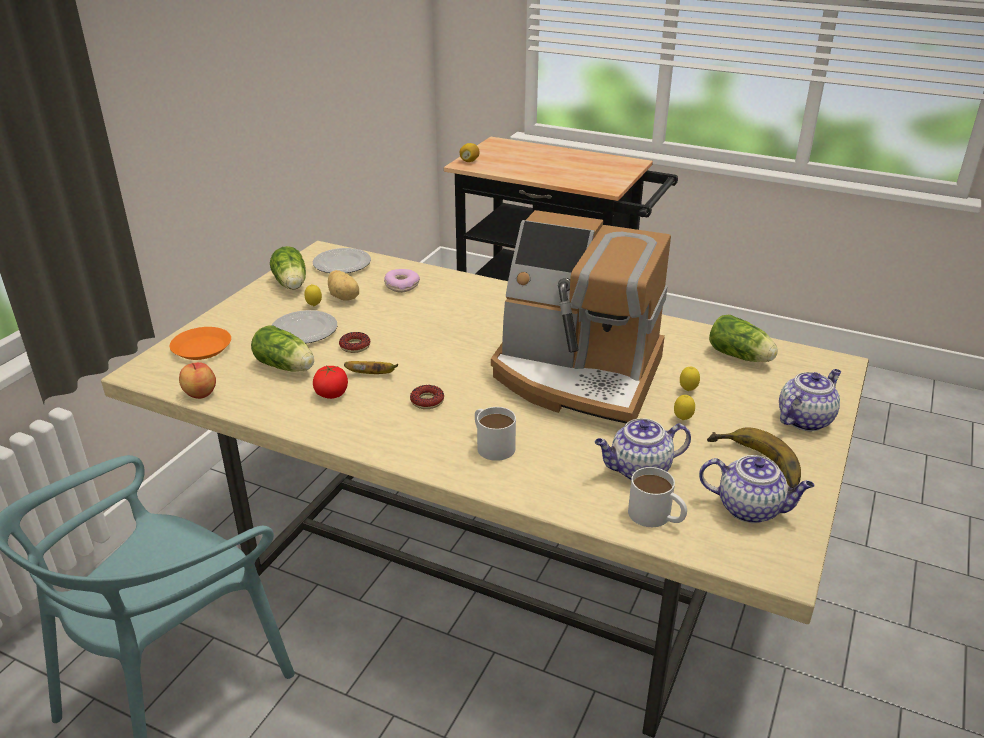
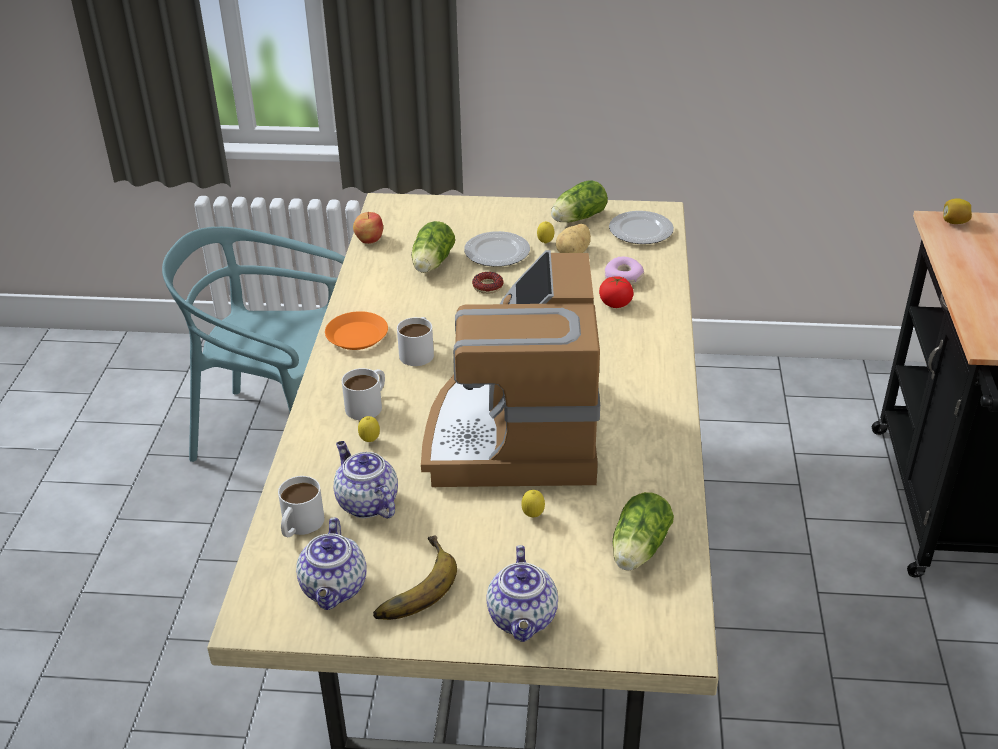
camera: 70 degrees right, 5 degrees up
(201, 348) = (436, 216): orange plate -> orange plate (356, 336)
(331, 394) = (402, 299): tomato -> tomato (615, 303)
(372, 374) = (445, 310): banana -> none
(427, 401) = (419, 351): donut -> white mug
(682, 419) = (471, 520): lemon -> lemon (370, 441)
(805, 419) = (523, 619): teapot -> teapot turned 60 degrees clockwise

